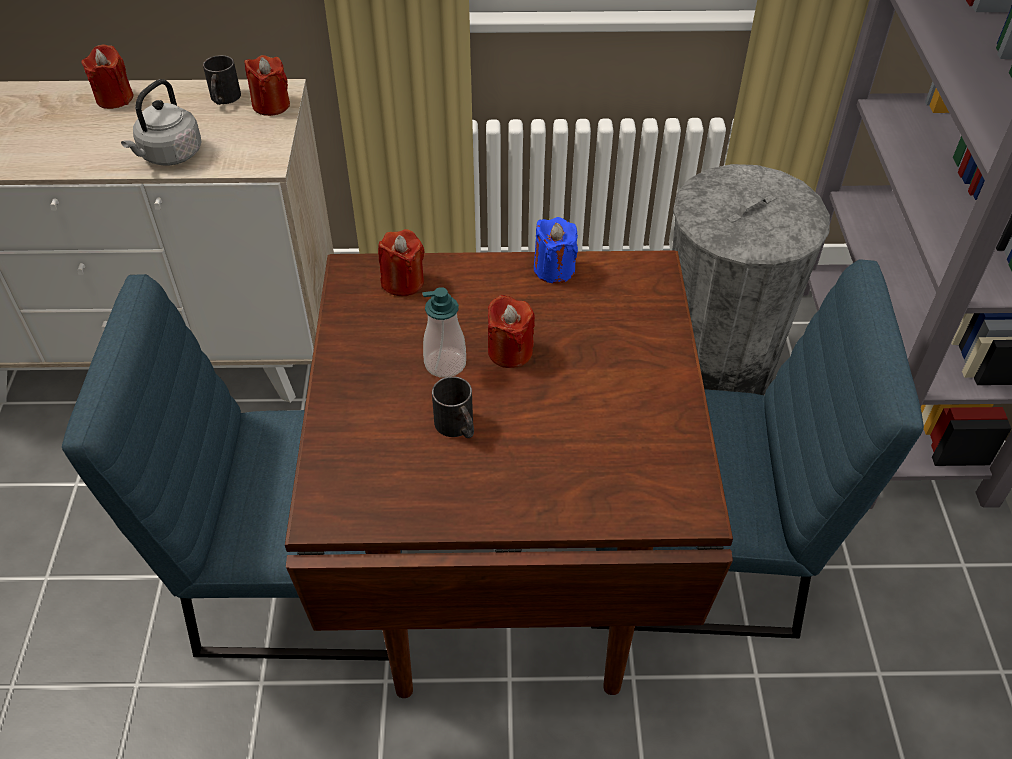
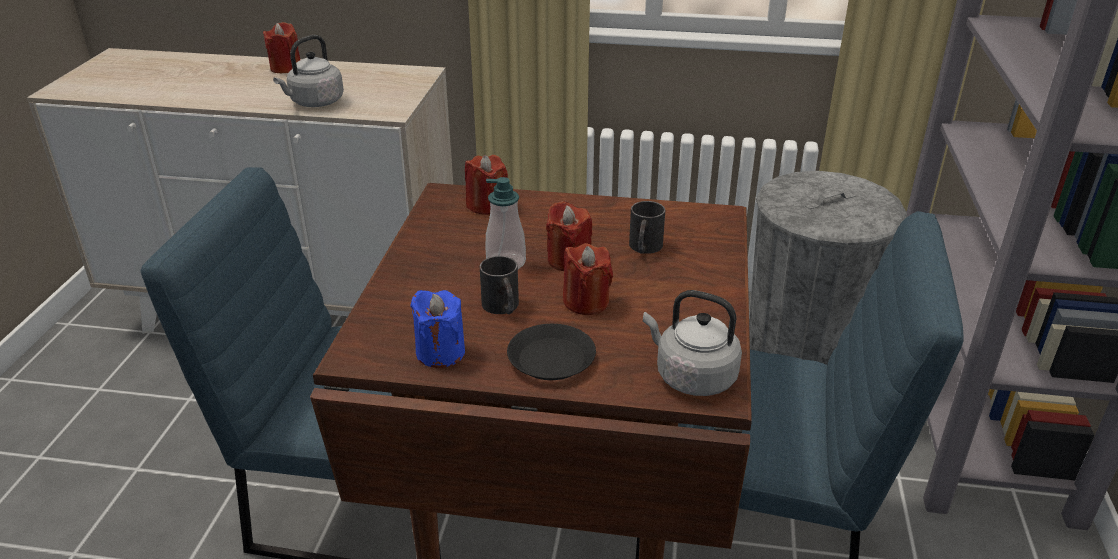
camera: 10 degrees right, 15 degrees down
(224, 99) = (373, 74): black mug -> black mug (644, 248)
(271, 105) = (410, 80): red candle -> red candle (586, 302)
(525, 490) = (552, 359): none -> black plate
(554, 269) = (626, 209): blue candle -> blue candle (440, 352)
(666, 493) = (691, 377): none -> grey kettle

